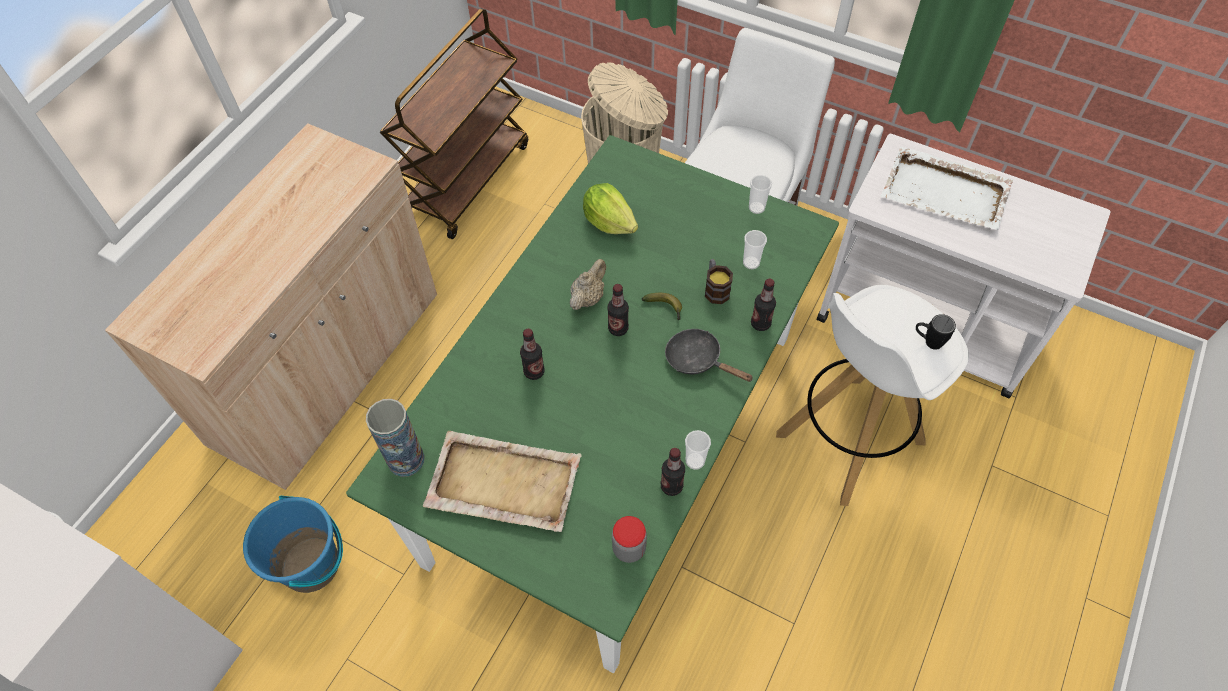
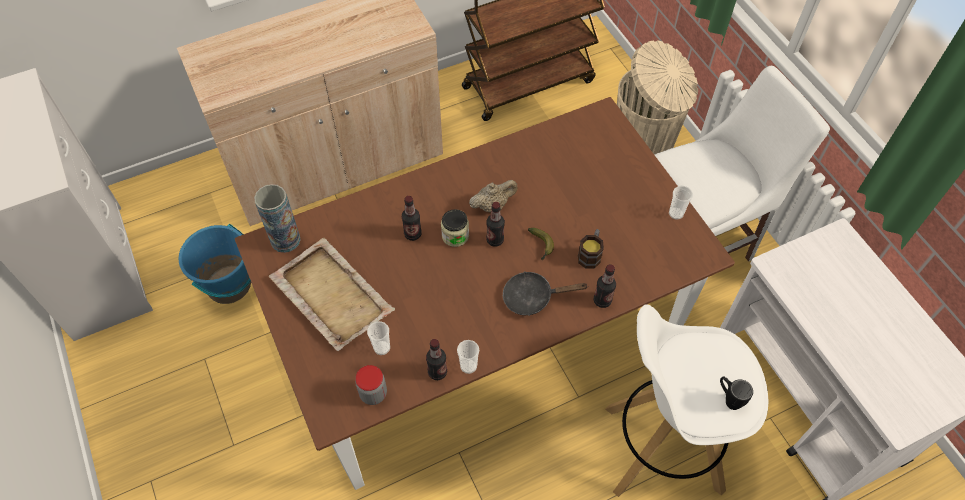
camera: 35 degrees right, 0 degrees up
(577, 348) = (455, 235): none -> jar
(609, 222) = (554, 160): lettuce -> none
(615, 443) = (482, 335): green dining table -> brown dining table
(698, 360) = (532, 297): black frying pan -> black frying pan turned 75 degrees counterclockwise
(751, 263) = (635, 252): cup -> cup (382, 348)
(946, 192) = (851, 293): white tray -> none

